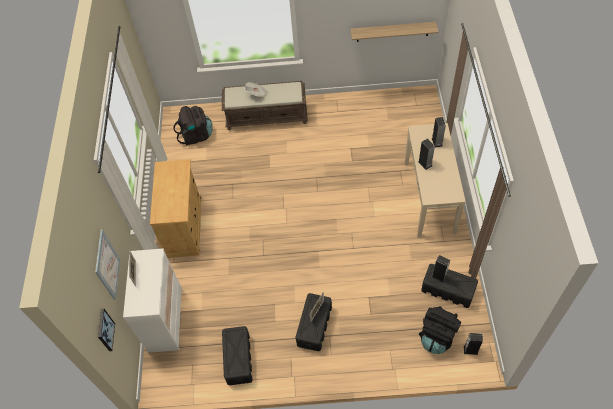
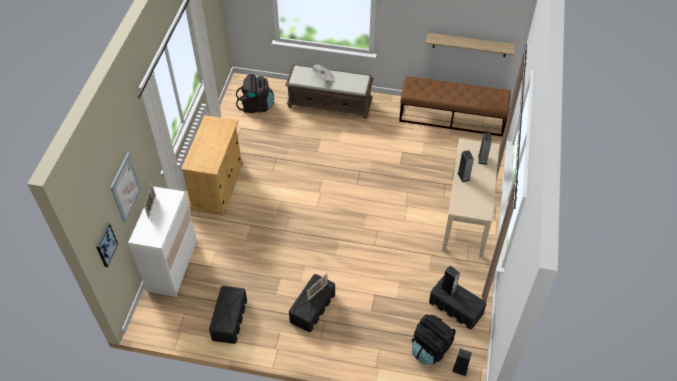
camera: 10 degrees right, 5 degrees down
(386, 103) = (452, 117): none -> brown bench

